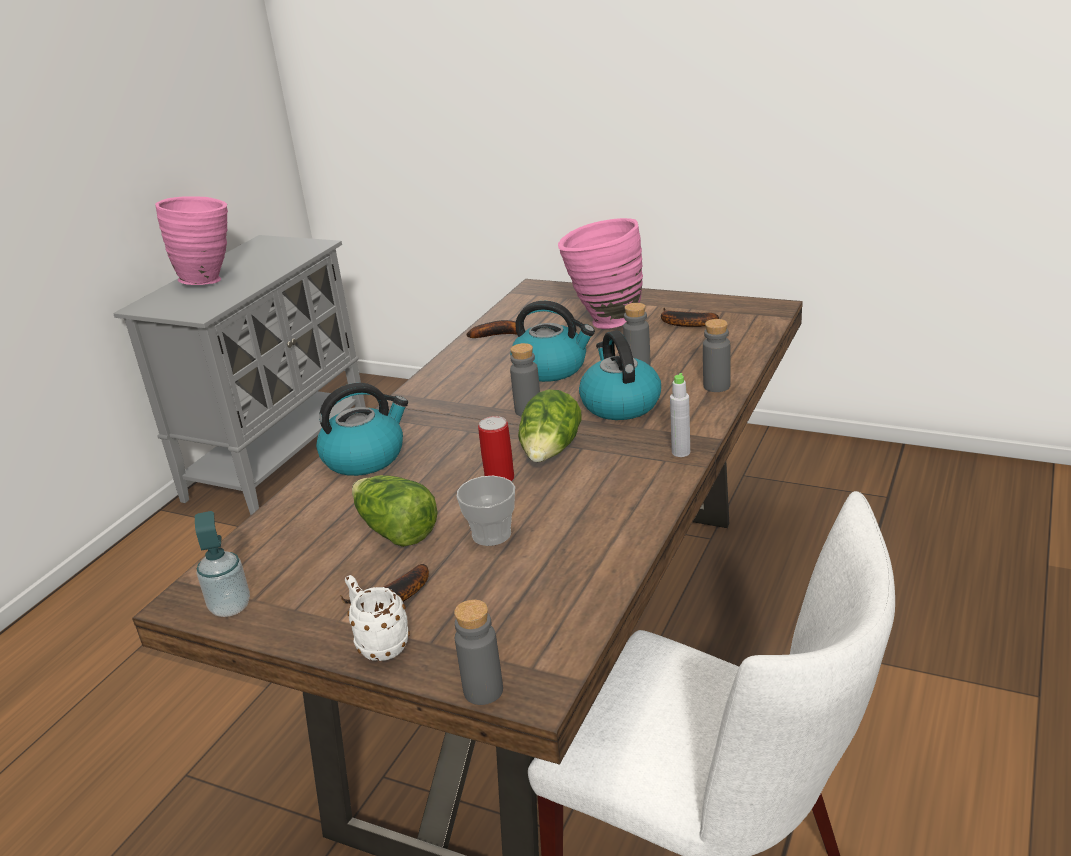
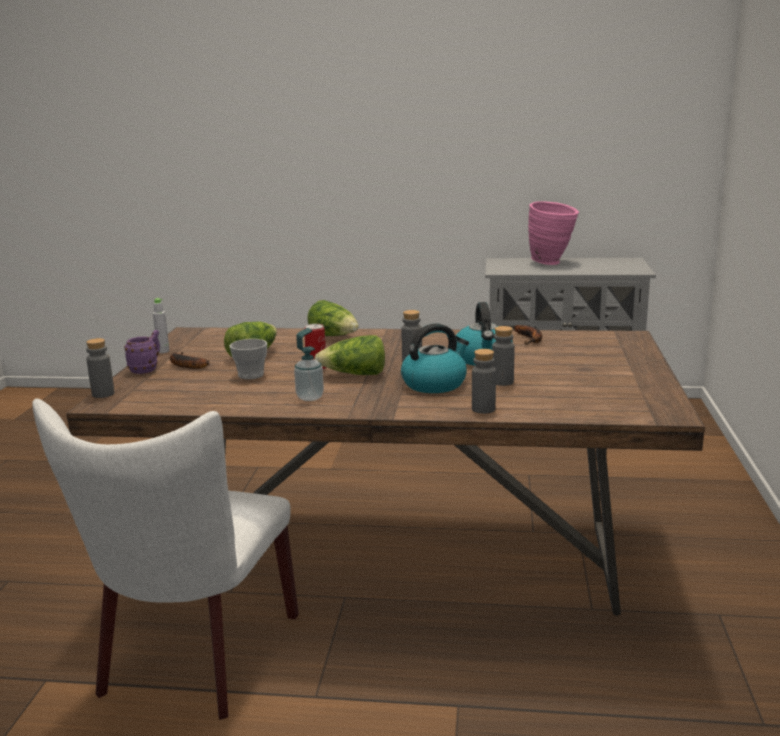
camera: 70 degrees right, 10 degrees down
(230, 607) = (182, 339): soap dispenser -> soap dispenser (310, 397)
(365, 457) = (334, 336): kettle -> lettuce
(378, 644) = (147, 369): white mug -> purple mug
(603, 322) = (581, 362): pink vase -> none
(681, 452) = (366, 408): grey bottle -> grey bottle (163, 351)
(683, 323) = (601, 387): banana -> none

